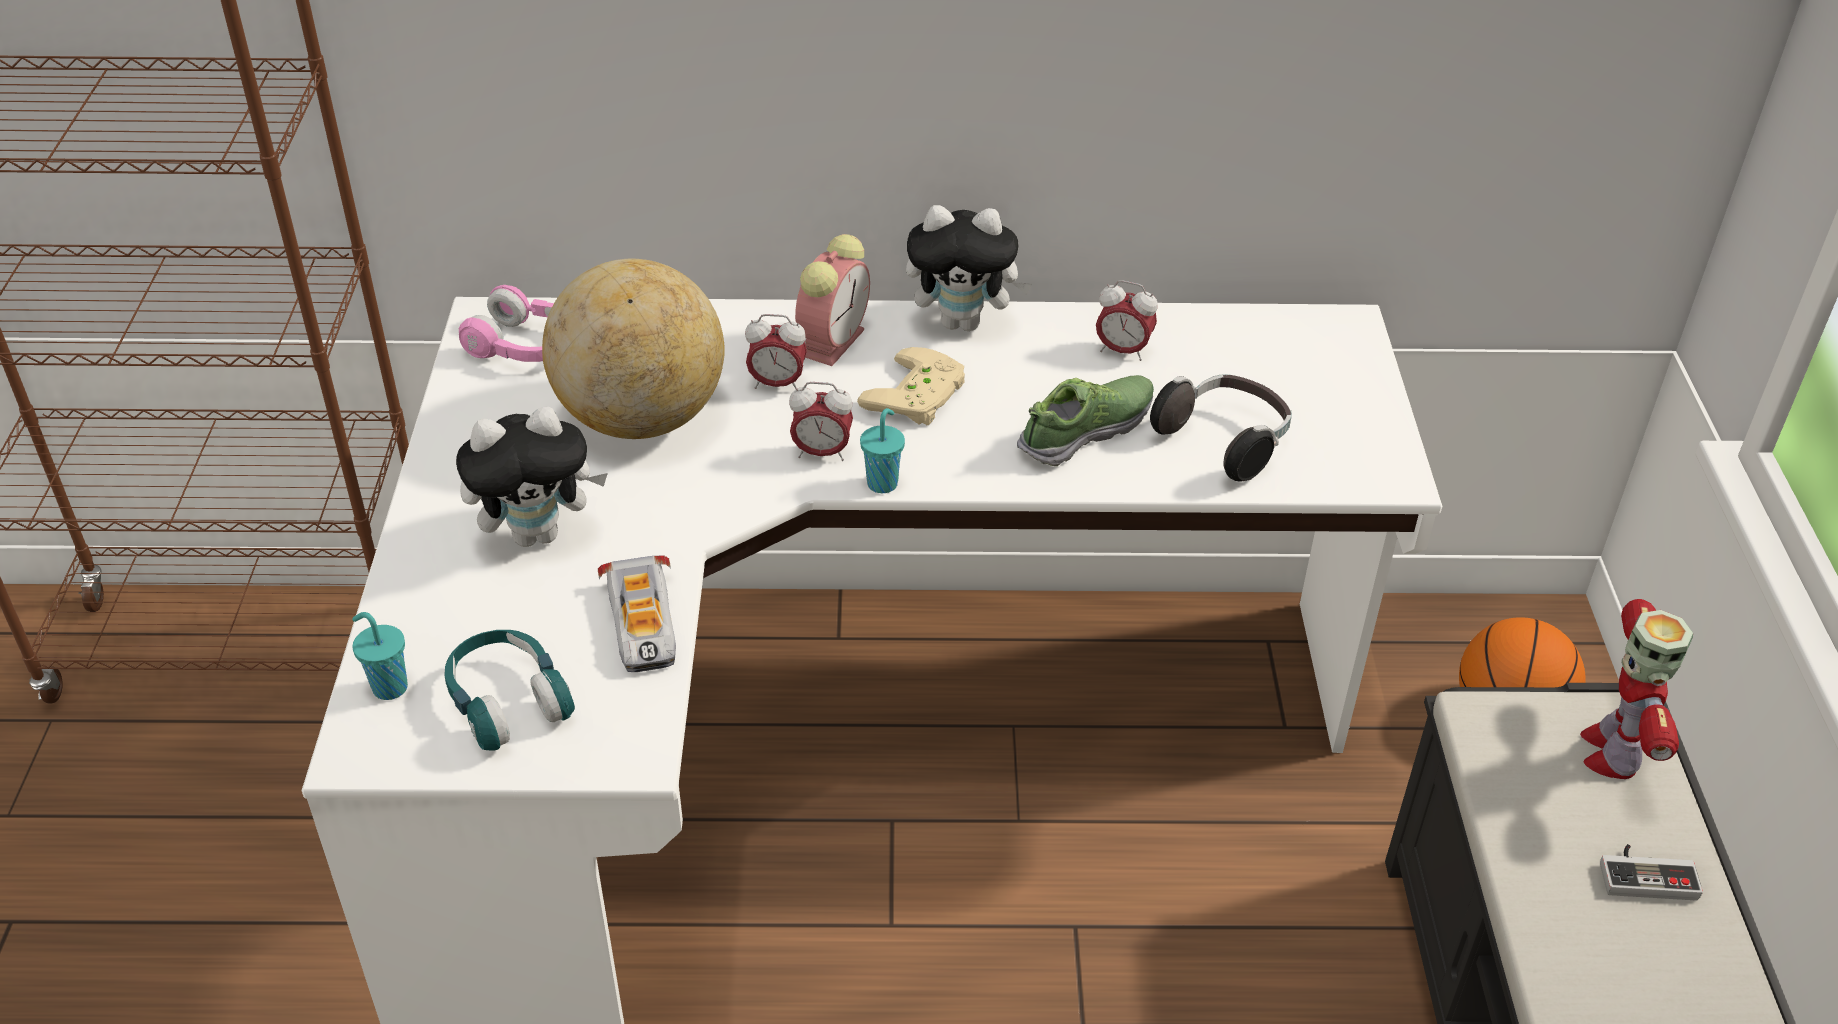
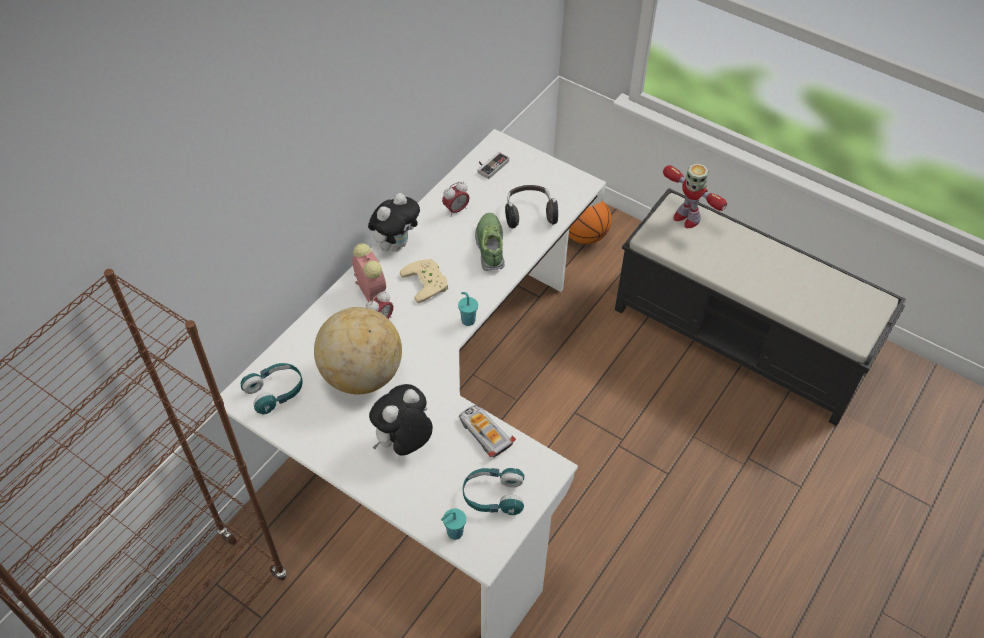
camera: 55 degrees left, 10 degrees up
(526, 347) = (275, 392): pink headphones -> turquoise headphones
(538, 533) = (404, 443): plush toy -> plush toy turned 150 degrees counterclockwise
(643, 624) = (484, 433): toy car -> toy car turned 150 degrees counterclockwise
(822, 453) = (434, 329): alarm clock -> none
(1646, 874) = (735, 244): game controller -> game controller (490, 165)

